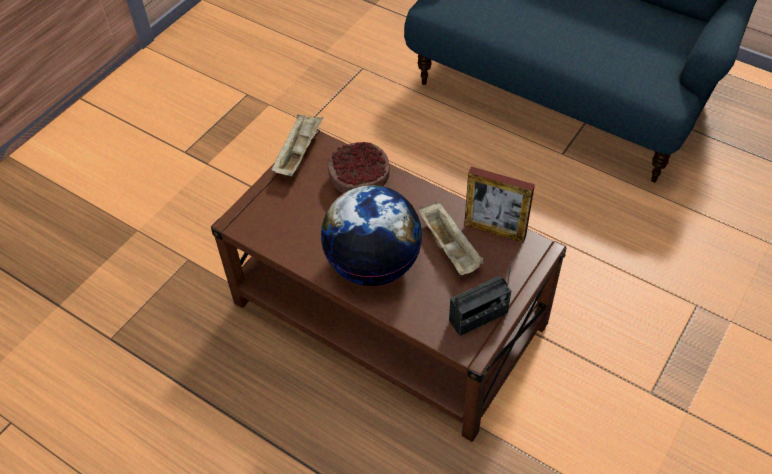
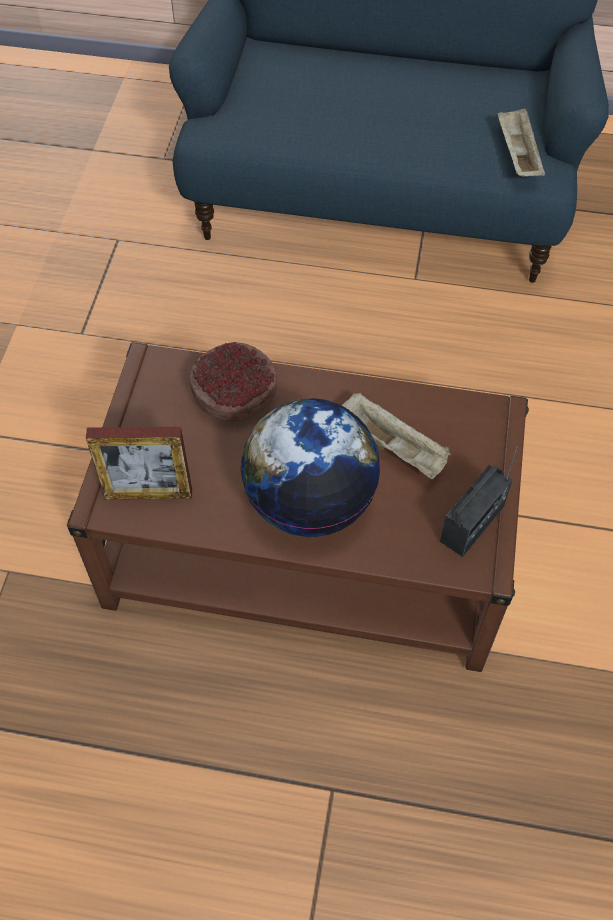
camera: 25 degrees left, 5 degrees up
(298, 153) = (136, 385): beige tray -> beige tray (517, 155)
(494, 230) = (435, 406): picture frame -> picture frame (149, 494)

